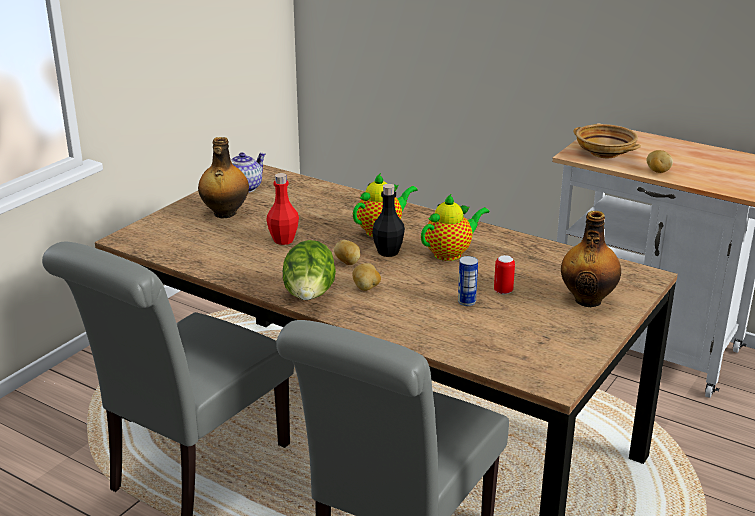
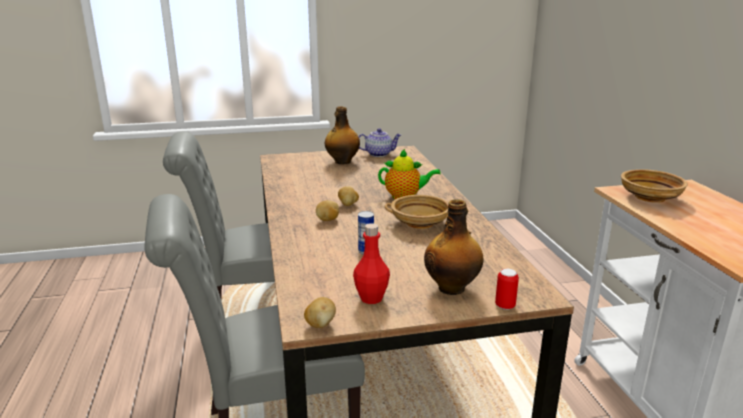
camera: 45 degrees right, 5 degrees down
(283, 240) = (341, 182): red bottle -> red bottle (371, 298)
(310, 297) = (289, 212): lettuce -> none
(388, 252) = (383, 208): black bottle -> none
(450, 253) = (419, 223): teapot -> beige bowl
(503, 291) = (403, 256): can -> can (505, 306)
(657, 171) = (675, 222): potato -> potato (320, 324)

